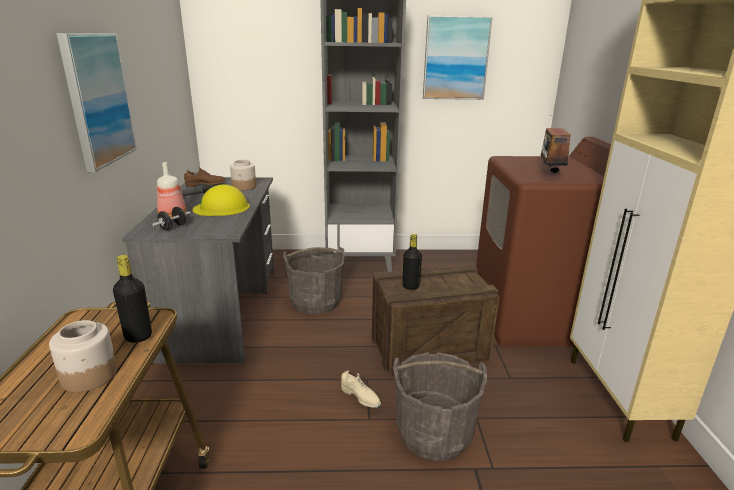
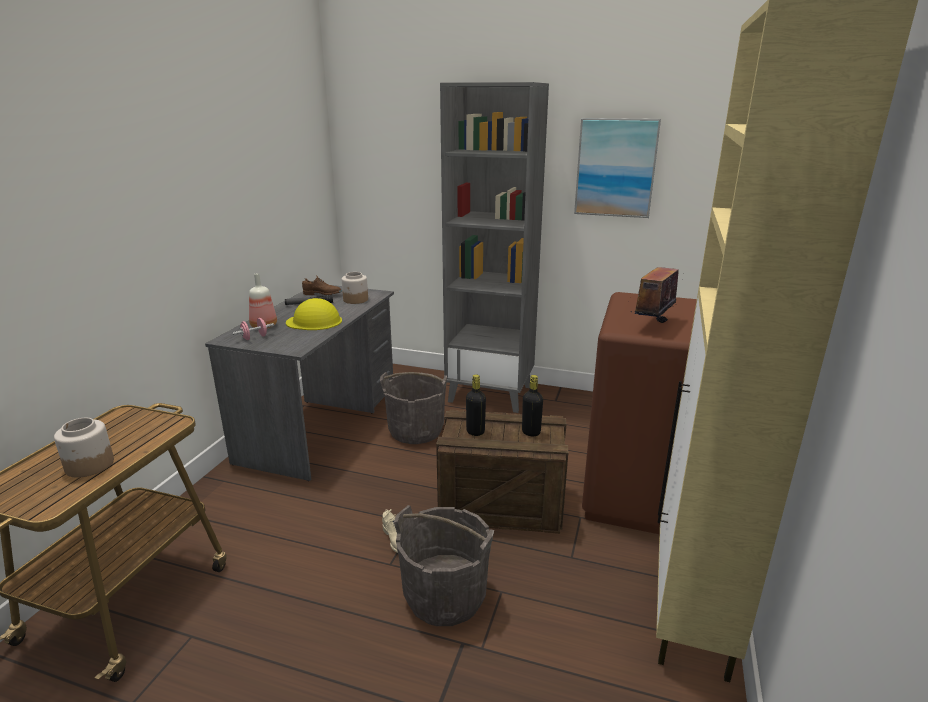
camera: 20 degrees right, 0 degrees up
(97, 99) = (193, 214): picture -> none
(138, 336) = (148, 438): black bottle -> black bottle (531, 432)
(173, 227) = (254, 337): black dumbbell -> pink dumbbell

